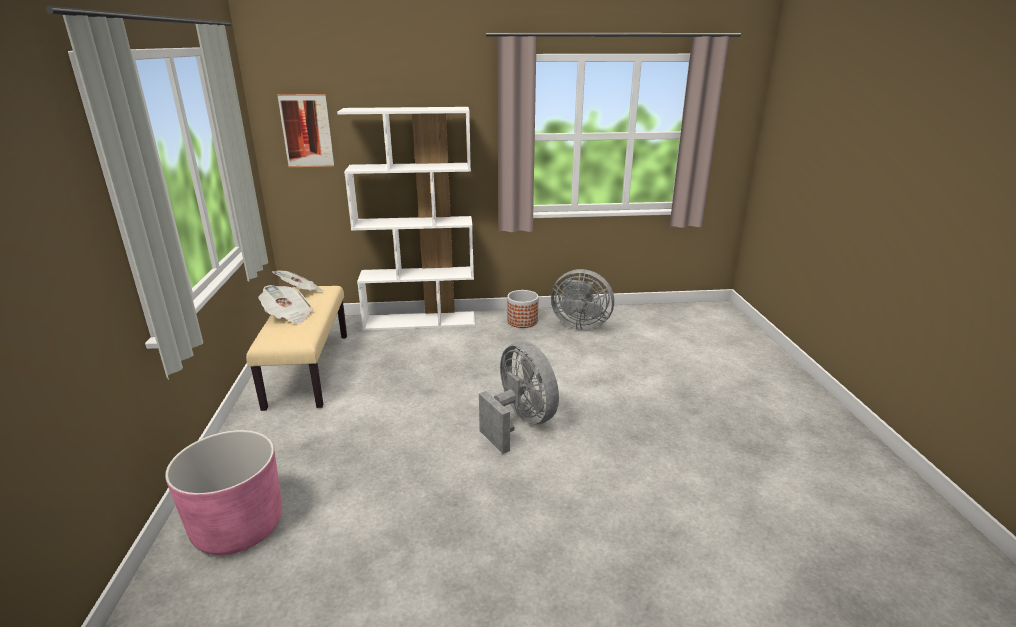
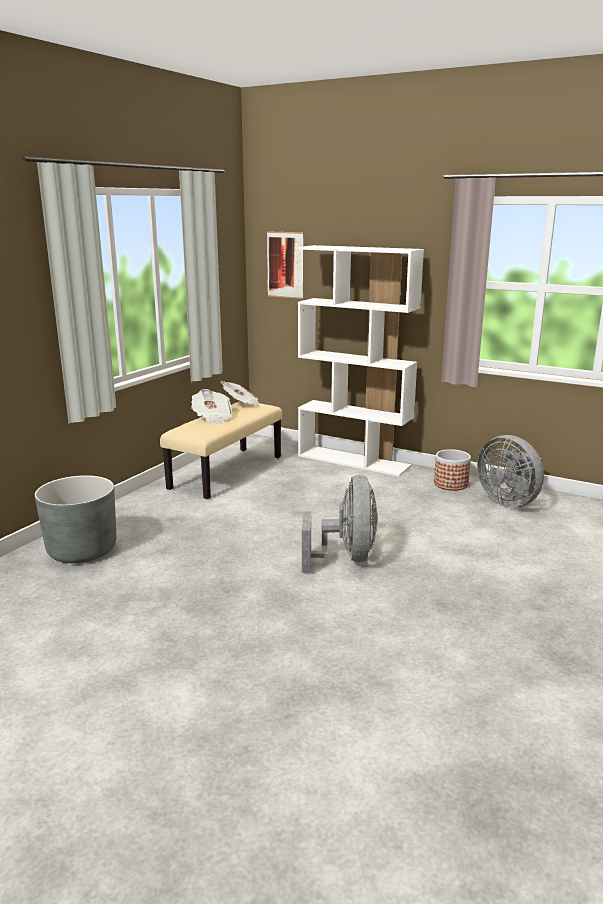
camera: 35 degrees right, 5 degrees down
(238, 527) = (82, 550): pink planter -> grey planter

